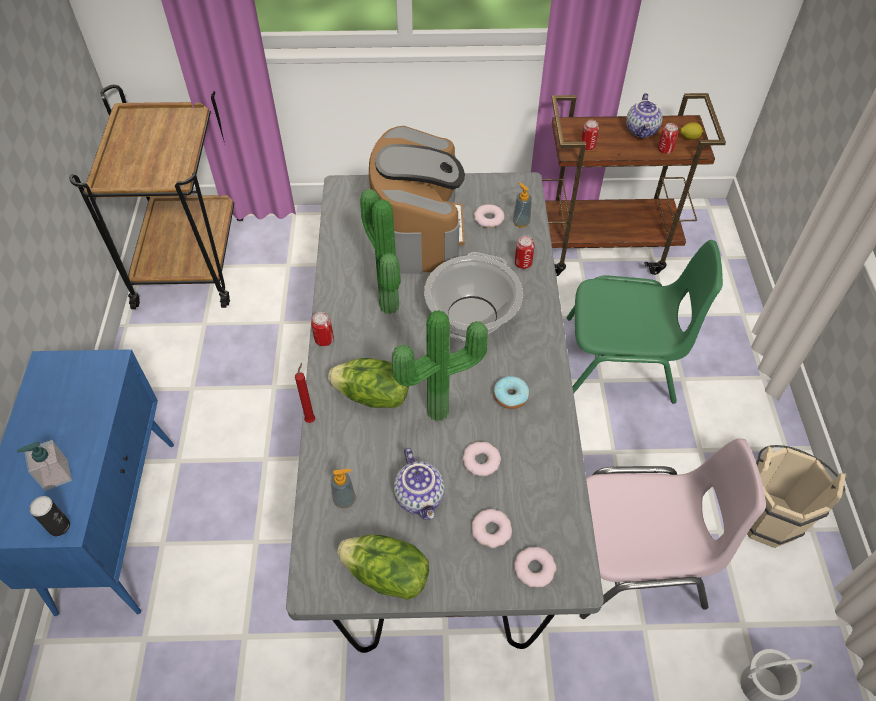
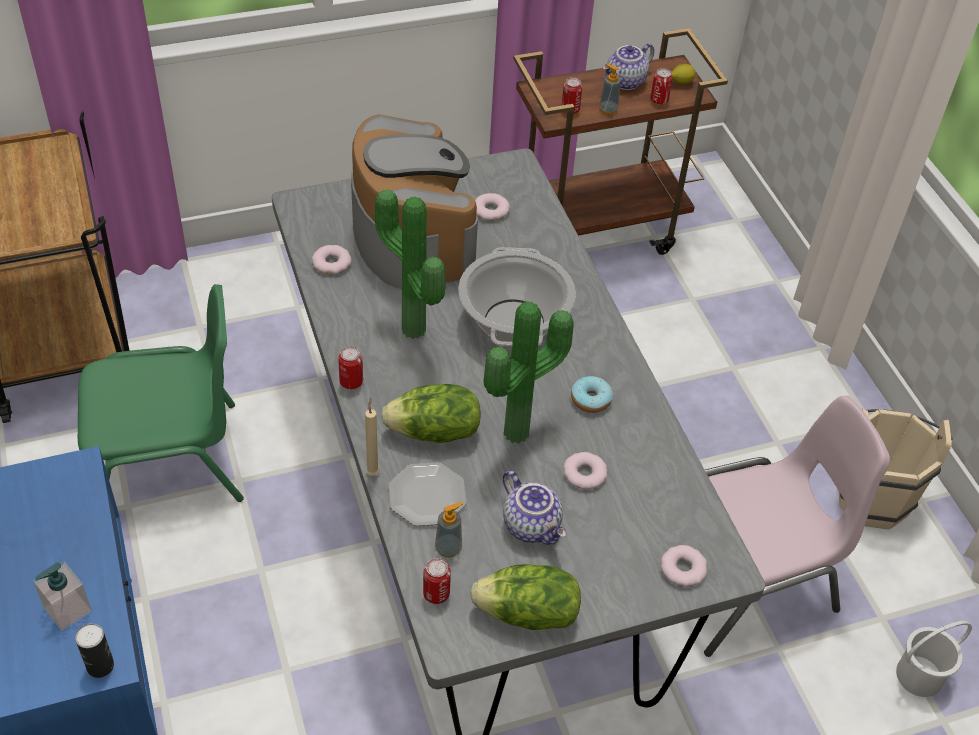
camera: 20 degrees left, 5 degrees down
(311, 419) = (373, 471): red candle -> beige candle
(345, 449) = (427, 495): none -> plate
(491, 530) = (623, 541): donut -> donut (332, 263)
(521, 222) = (529, 208): soap dispenser -> soap dispenser (608, 109)
(523, 263) = (549, 253): can -> can (436, 594)
(621, 361) = (657, 361): green chair -> green chair (170, 460)
(642, 131) = (626, 82): teapot -> teapot turned 60 degrees clockwise

